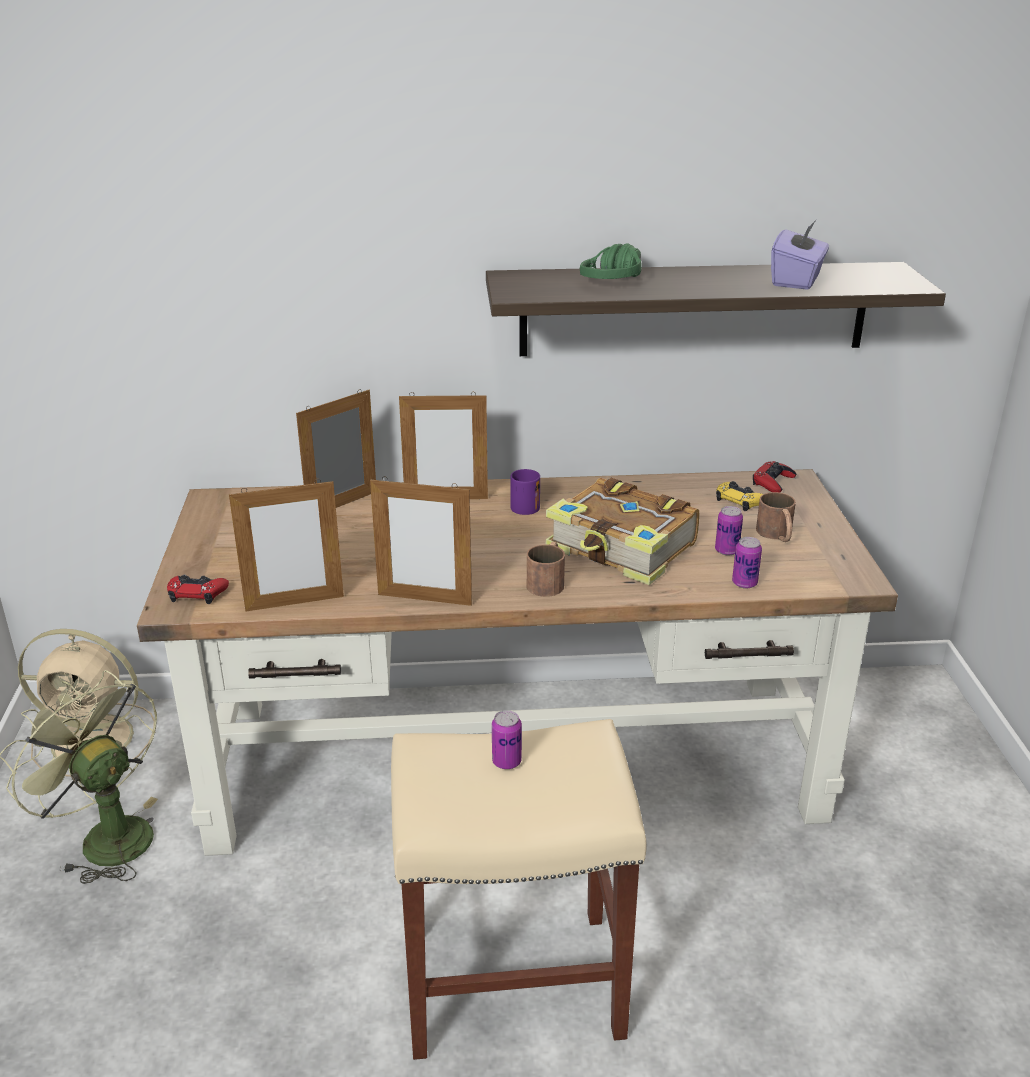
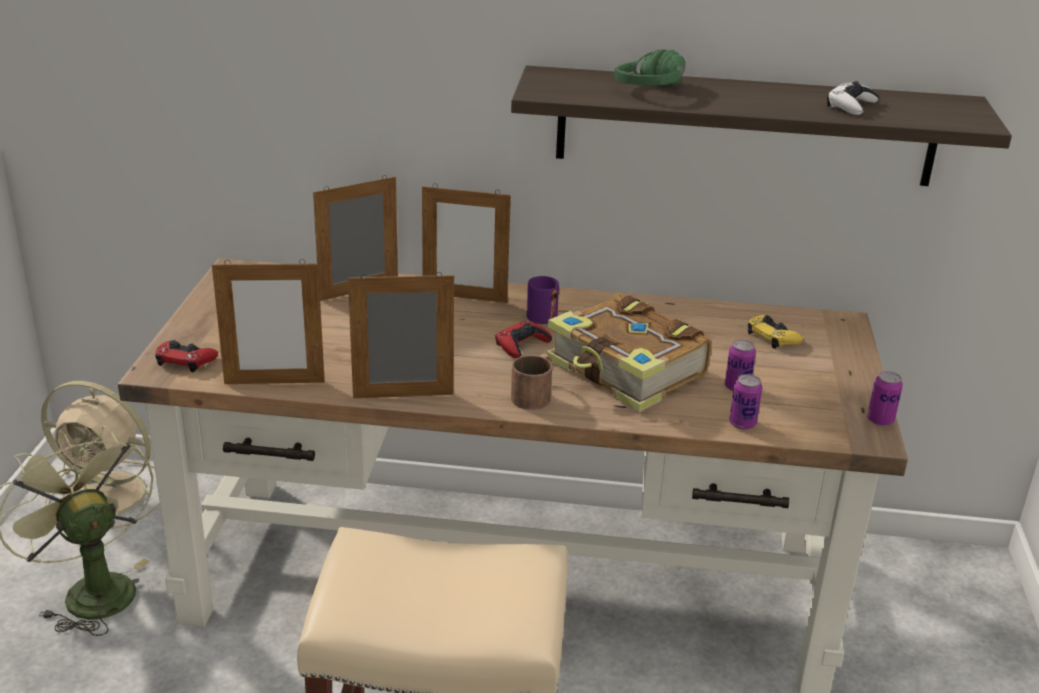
camera: 10 degrees right, 0 degrees up
(424, 599) = (403, 396): picture frame -> picture frame turned 150 degrees clockwise
(506, 762) = (439, 571): can -> can (880, 420)
(773, 482) = (817, 322): red game controller -> red game controller (522, 345)
(777, 535) = (798, 378): brown mug -> none
(797, 280) = (850, 105): purple tissue box -> white game controller

